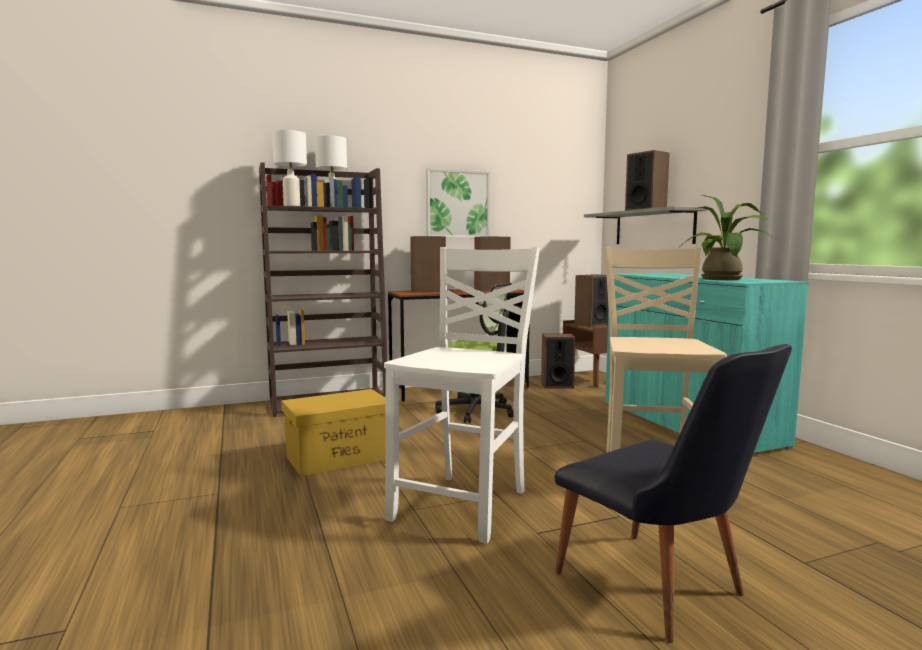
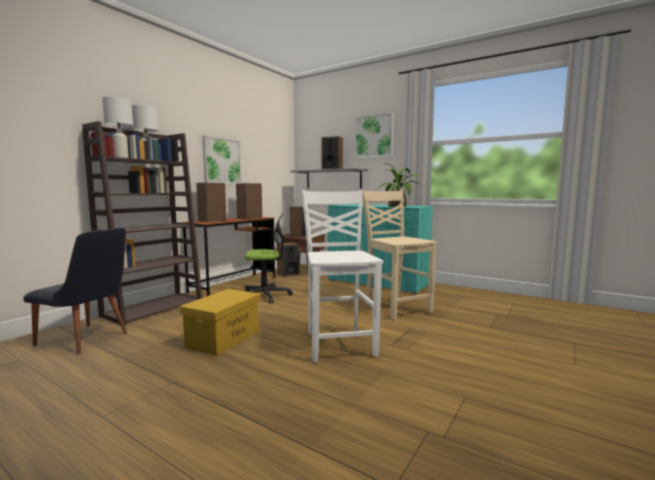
camera: 35 degrees left, 0 degrees up
(661, 592) = (467, 352): black chair -> black chair (87, 340)
(720, 144) = (374, 136): none -> picture

